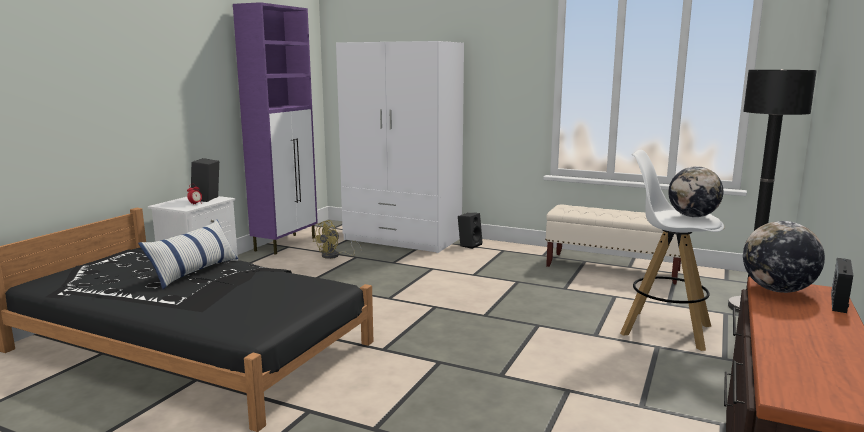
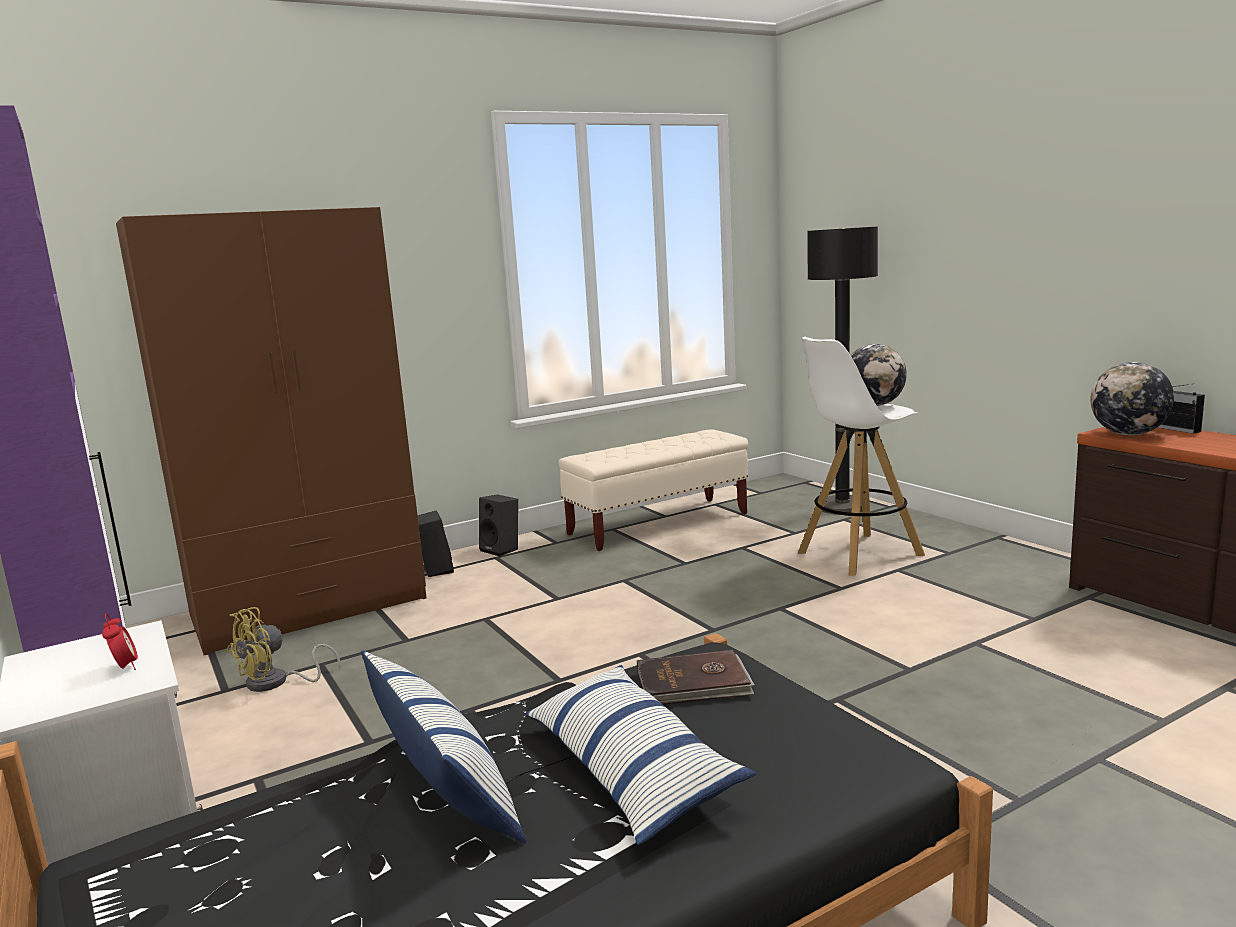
camera: 55 degrees left, 0 degrees up
(207, 199) = (105, 650): black speaker -> black speaker (502, 549)
(220, 292) = (630, 769): none -> pillow
(301, 288) = (694, 684): none -> brown book
(334, 256) = (276, 682): yellow fan -> yellow fan turned 60 degrees clockwise
(402, 239) = (310, 607): white wardrobe -> brown wardrobe

